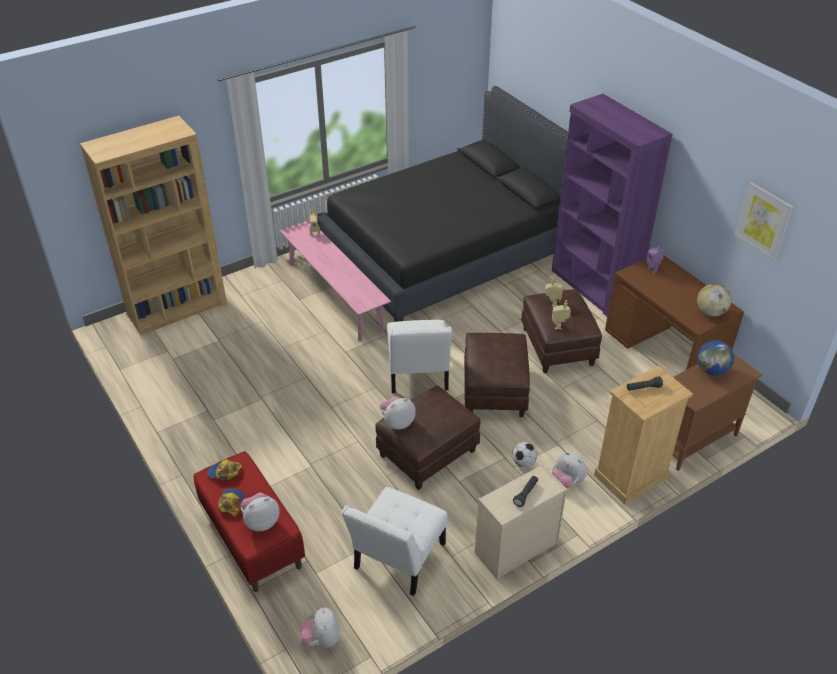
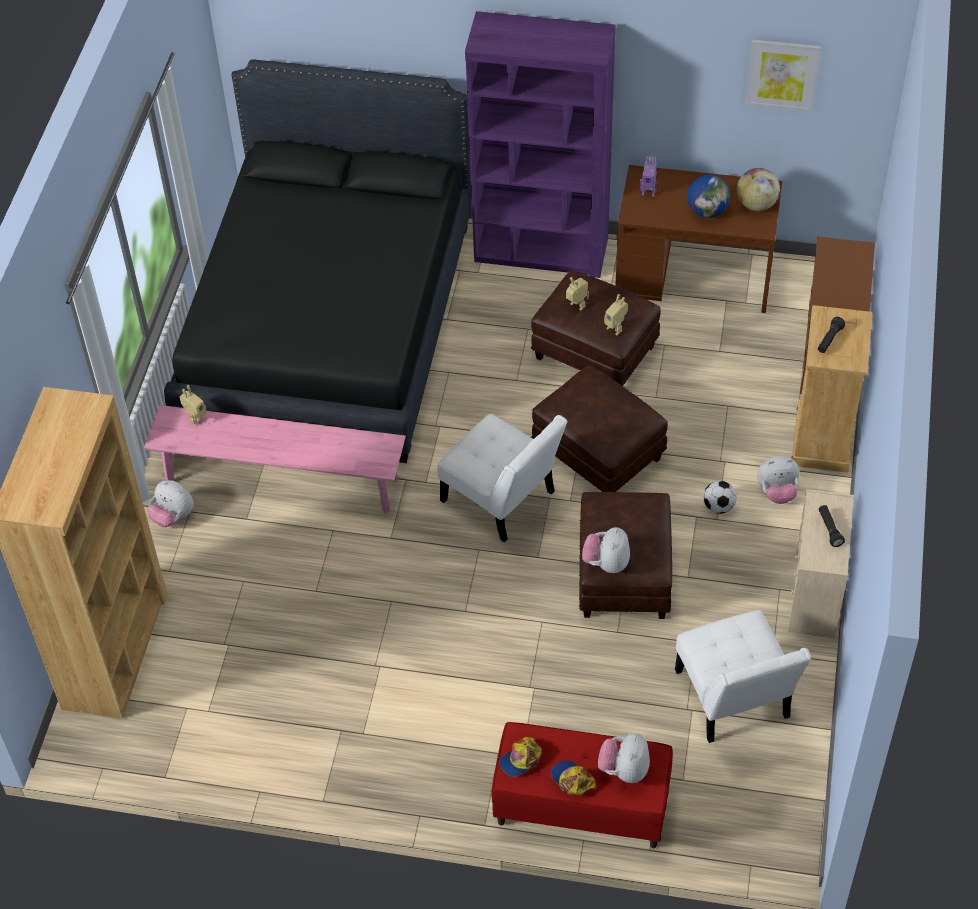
camera: 45 degrees left, 10 degrees up
(321, 639) = (767, 828): plush toy -> plush toy (173, 516)
(712, 370) = (833, 272): globe -> globe (707, 211)

